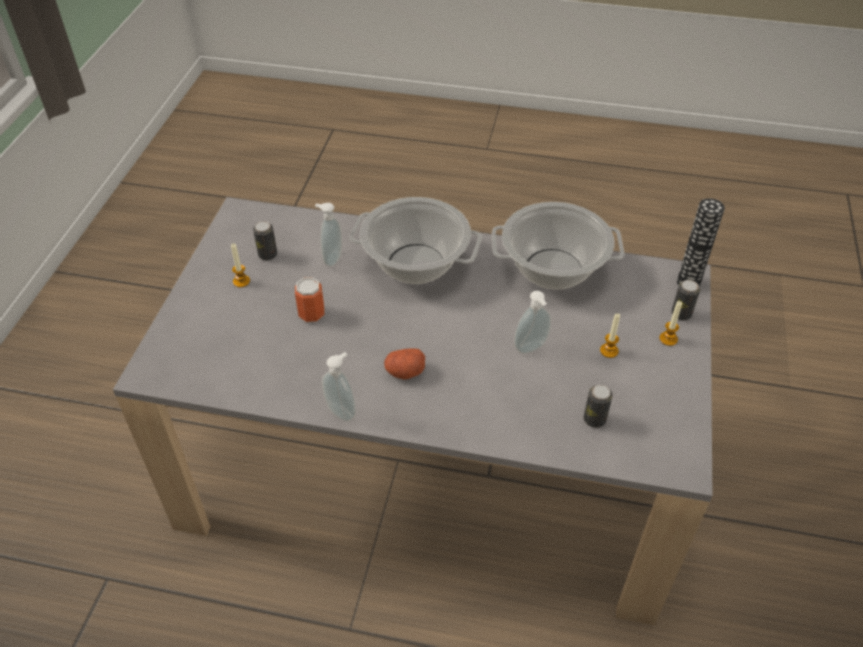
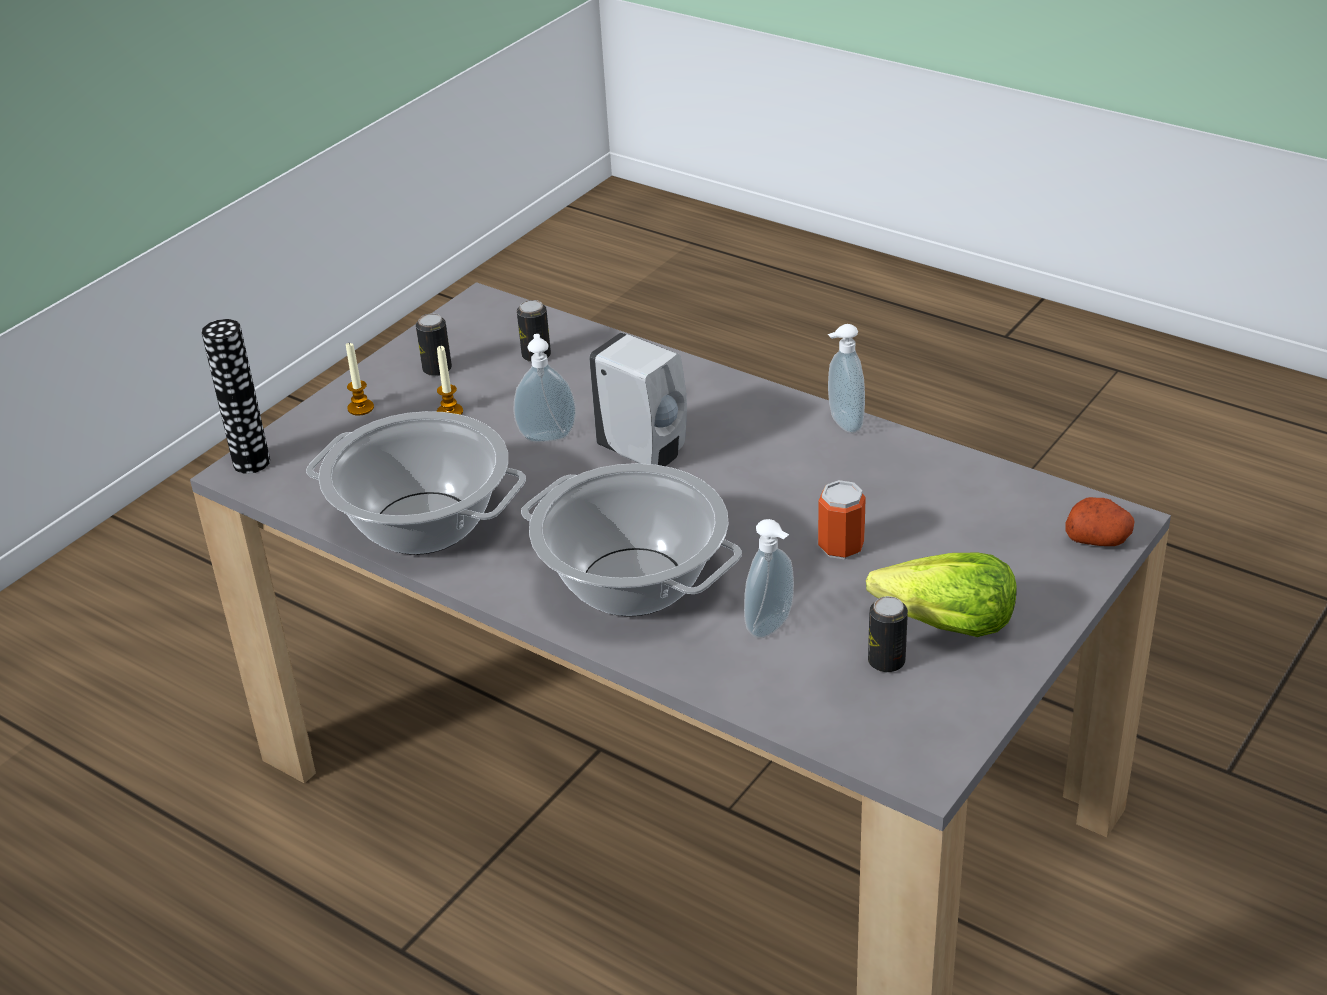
camera: 155 degrees left, 10 degrees down
(241, 281) = (946, 625): candle -> lettuce
(404, 372) = (737, 446): potato -> potato (1098, 539)
(461, 351) = (645, 452): none -> white soap dispenser
(681, 314) = (309, 430): can -> can (437, 369)

